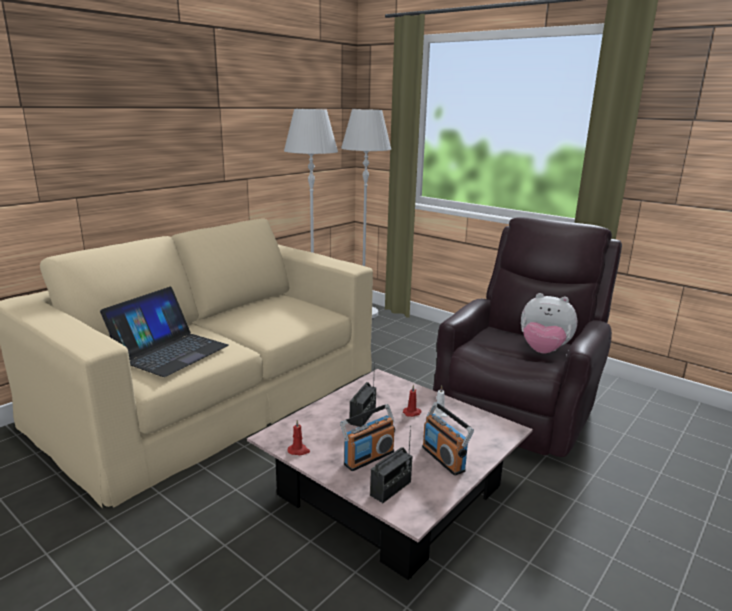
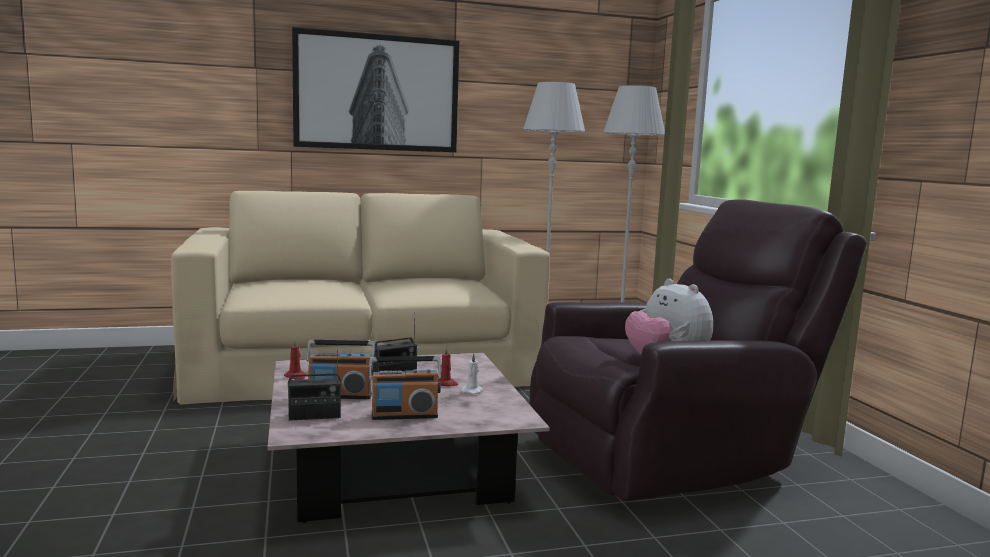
camera: 35 degrees right, 10 degrees down
(155, 126) = (377, 92): none -> picture
(169, 351) = (293, 288): laptop -> none
(443, 458) = (404, 415): radio -> radio turned 105 degrees counterclockwise

